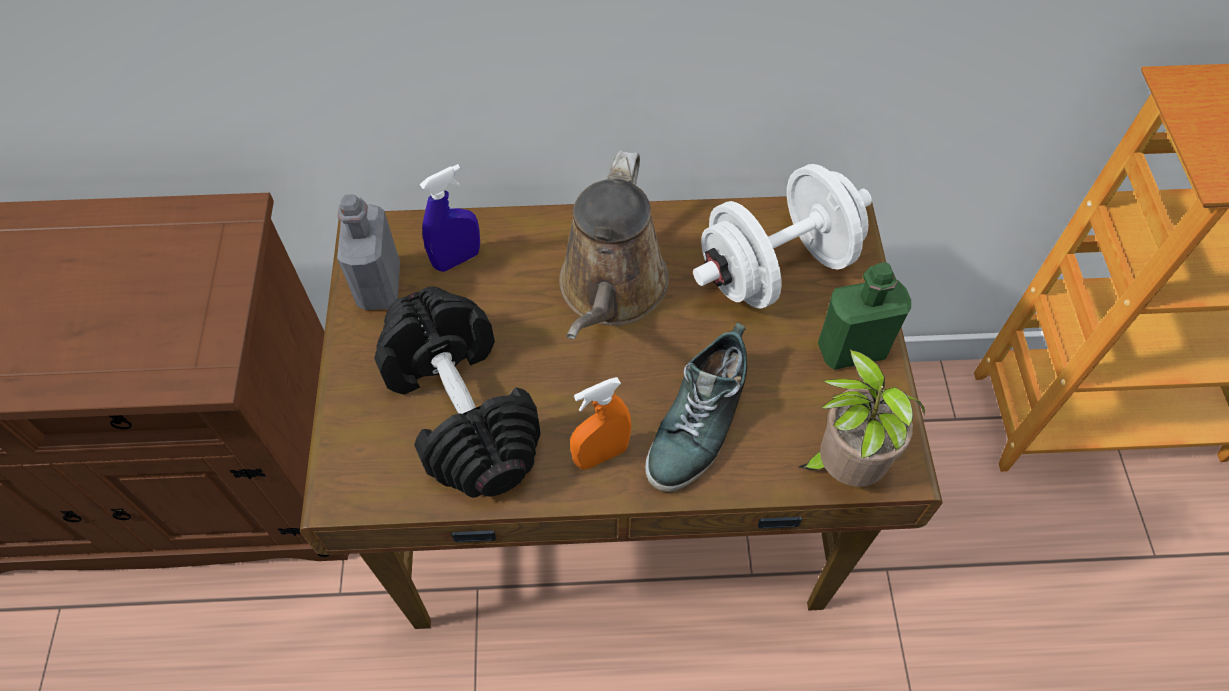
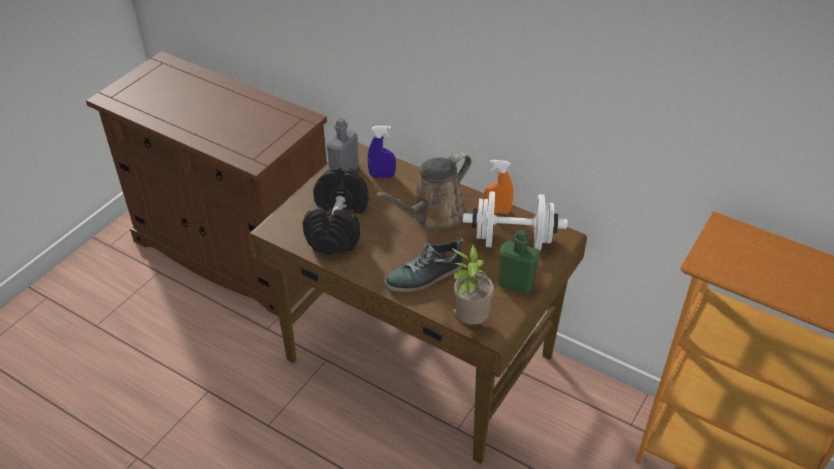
camera: 35 degrees right, 15 degrees down
(601, 455) = (376, 266): orange spray bottle -> orange spray bottle (497, 211)

